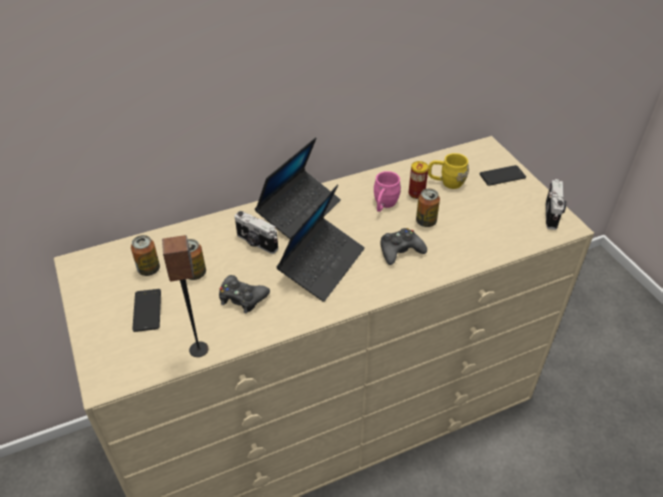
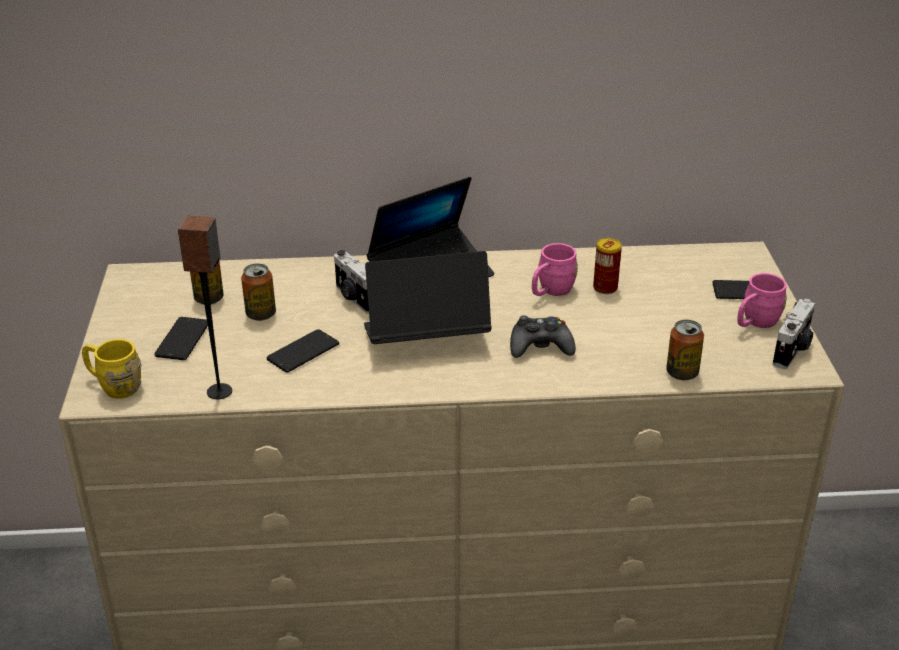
camera: 20 degrees right, 10 degrees down
(242, 298) = (303, 352): black game controller -> phone
(322, 264) = (425, 339): laptop -> laptop turned 150 degrees counterclockwise
(426, 221) = (597, 321): can -> can (682, 373)
(446, 182) = (657, 283): yellow mug -> yellow mug (114, 385)
(520, 199) = (755, 323): none -> pink mug

